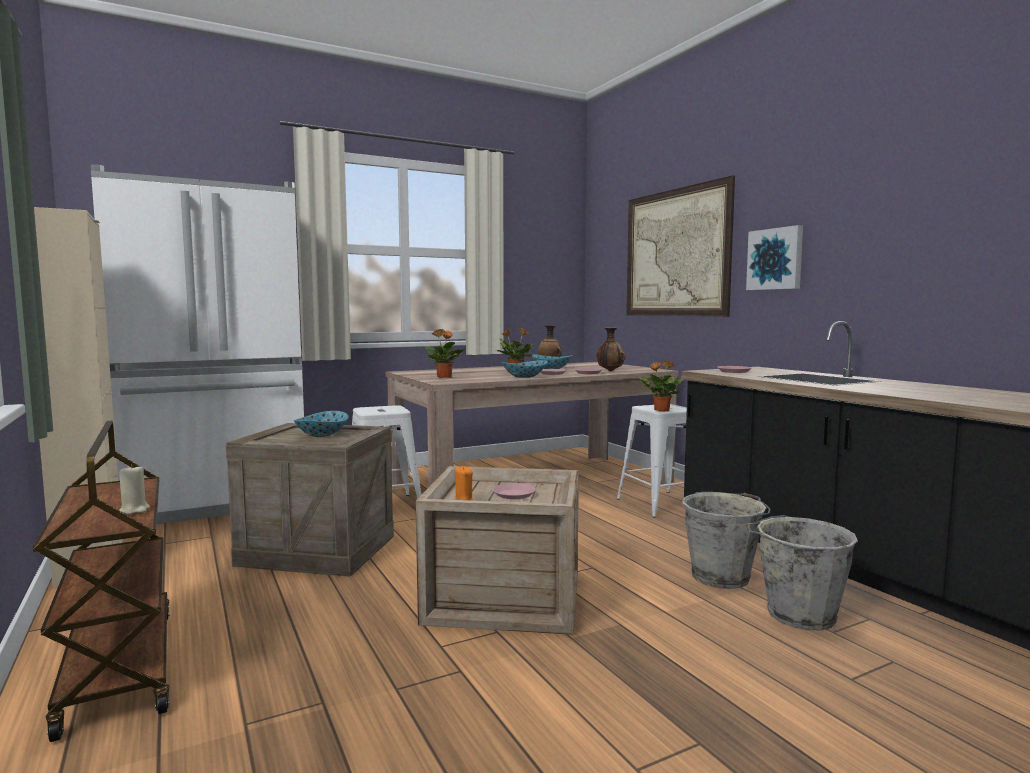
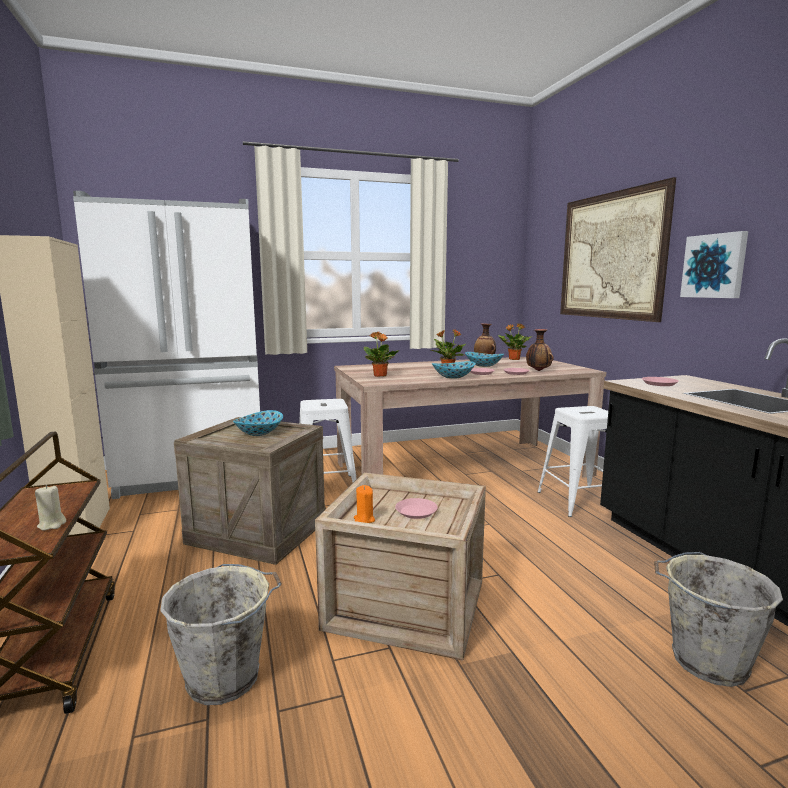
camera: 10 degrees right, 5 degrees up
(661, 410) = (583, 415): potted plant -> potted plant (513, 359)
(722, 576) = (628, 599): grey bucket -> grey bucket (226, 677)

